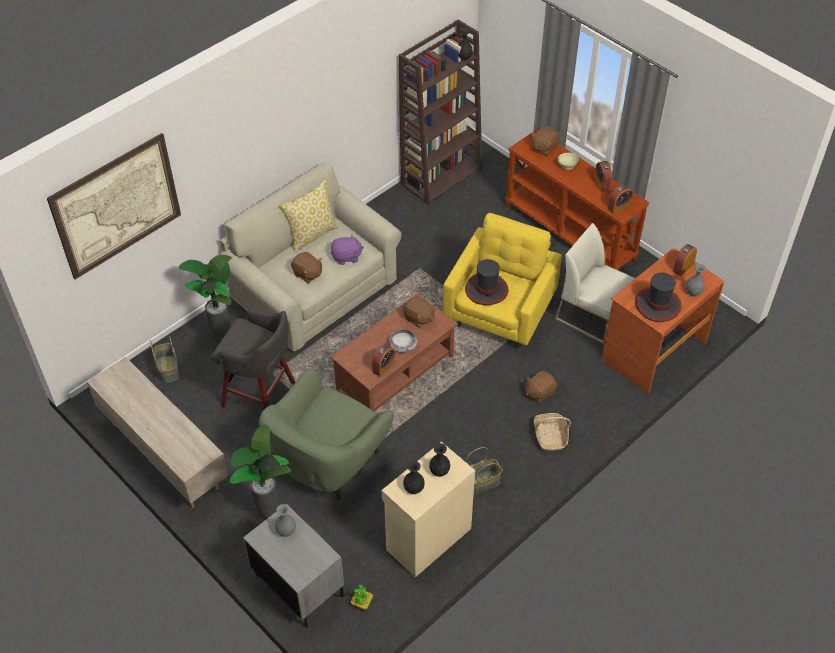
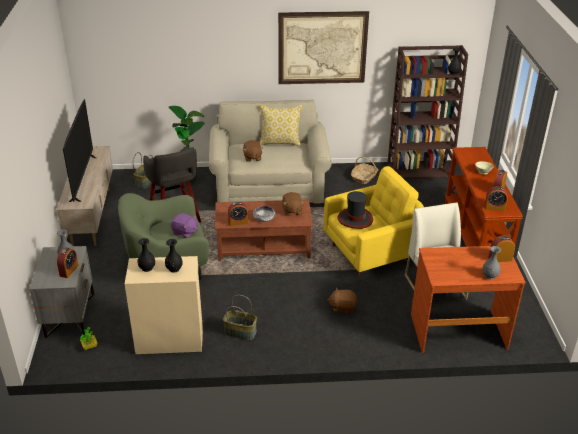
camera: 40 degrees right, 15 degrees down
(117, 206) = (141, 40): picture -> picture (322, 48)
(158, 422) = (83, 178): none -> television
(267, 515) = (101, 272): potted plant -> none
(309, 543) = (69, 270): none -> alarm clock
(346, 257) = (285, 161): purple plush toy -> purple plush toy (185, 232)
(543, 147) = (478, 157): brown plush toy -> none
(550, 436) = (318, 335): basket -> basket (364, 177)
(657, 305) = (450, 268): hat -> none

